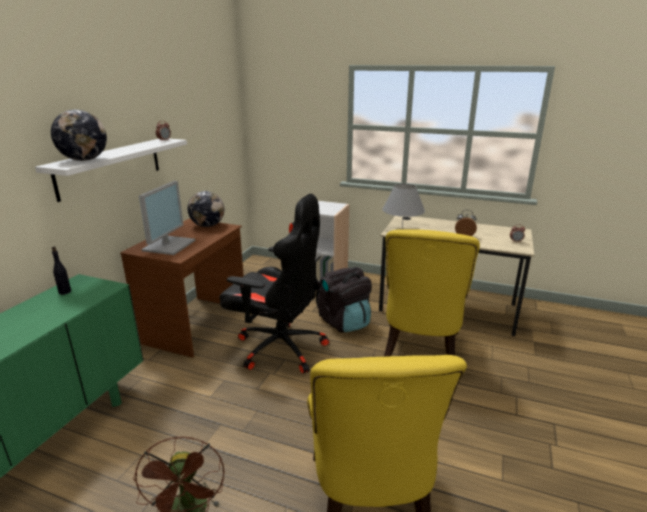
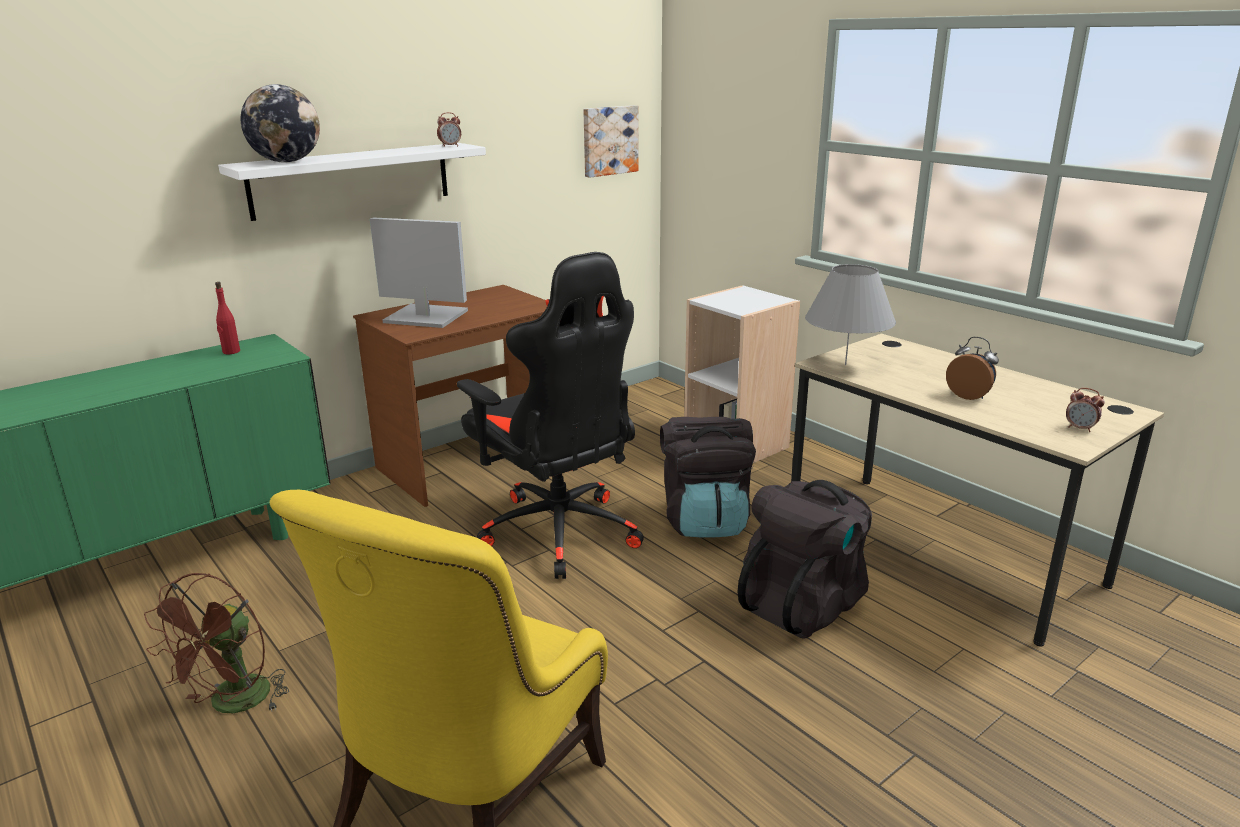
camera: 30 degrees right, 0 degrees up
(65, 292) = (231, 352): black bottle -> red bottle
(169, 245) = (424, 317): monitor -> monitor turned 120 degrees counterclockwise
(207, 226) = (513, 299): globe -> none
(224, 130) = (609, 140): none -> picture
(420, 348) = (803, 604): yellow chair -> black backpack

